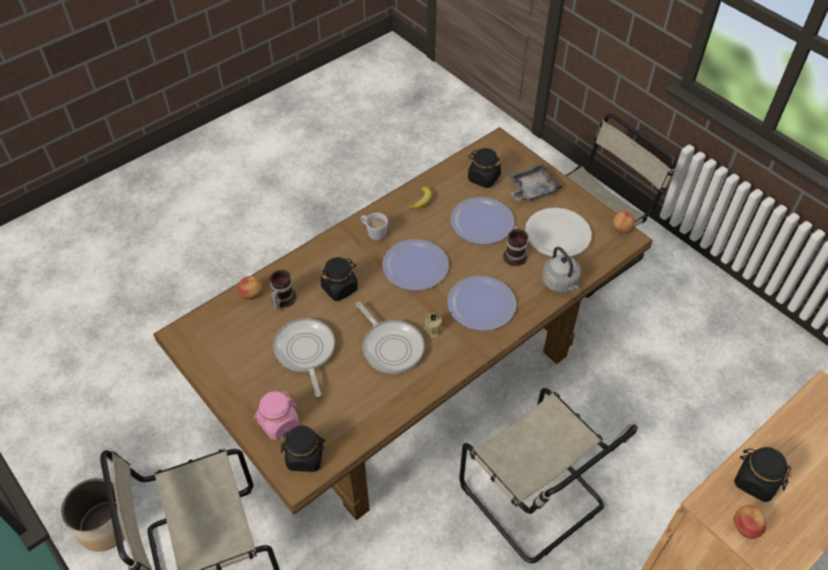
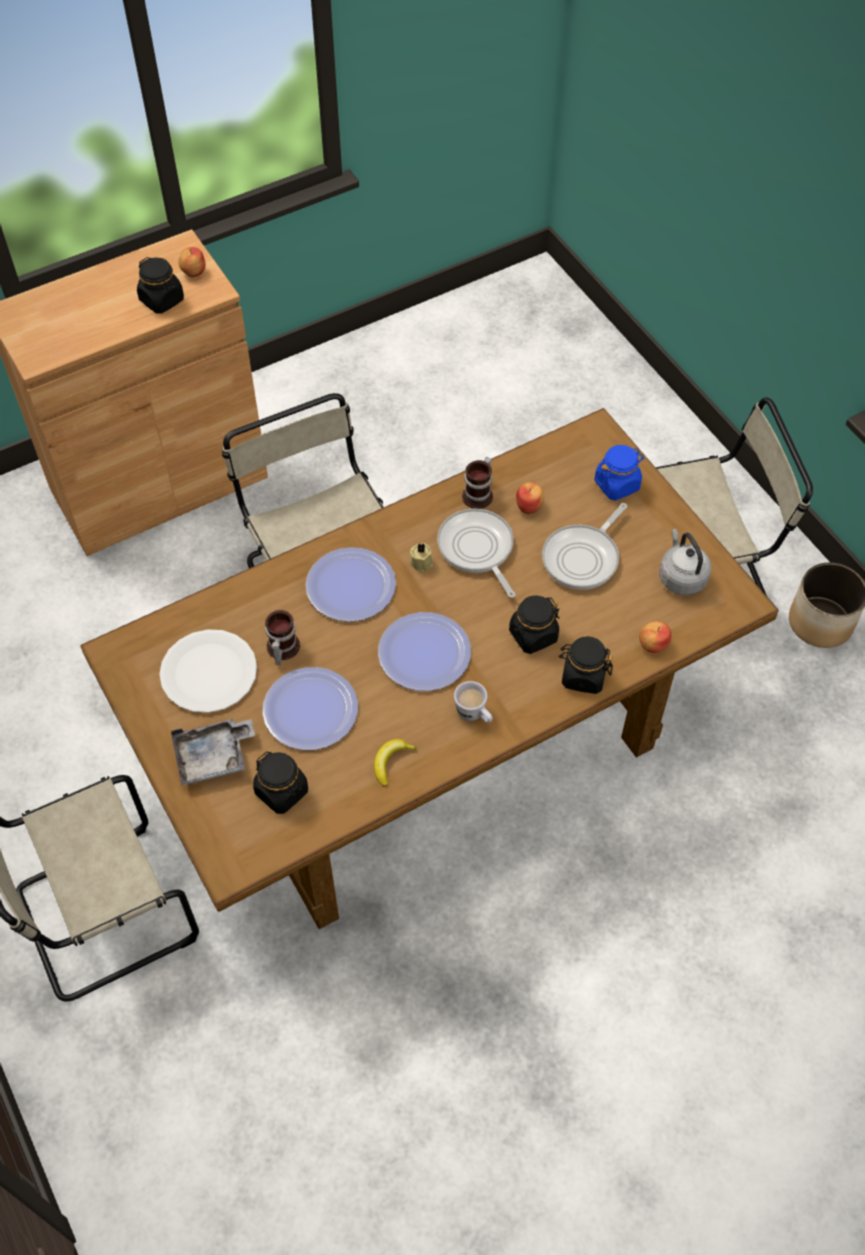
camera: 170 degrees left, 5 degrees up
(278, 423) = (617, 484): pink jar -> blue jar
(281, 299) = (612, 630): mug -> mug (480, 494)
(305, 352) = (583, 557): frying pan -> frying pan turned 45 degrees clockwise
(305, 457) = (588, 448): black jar -> black jar (583, 676)
(561, 283) = (237, 599): grey kettle -> grey kettle (681, 577)
(621, 228) = (114, 668): apple -> apple (529, 506)

